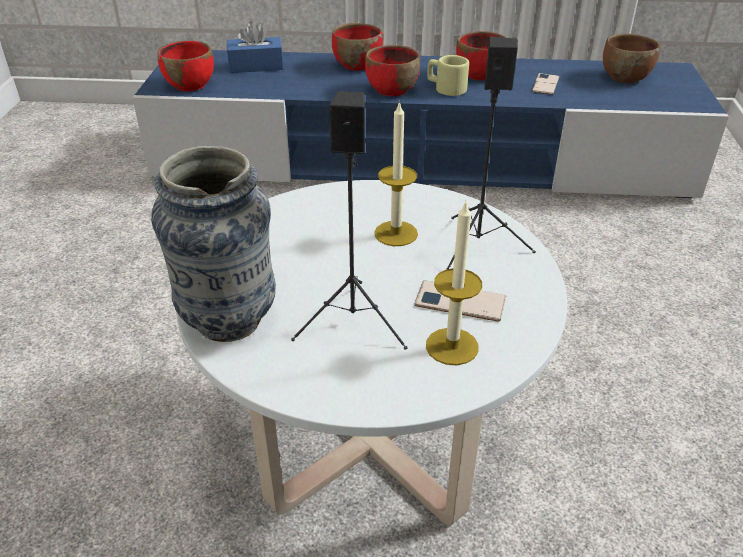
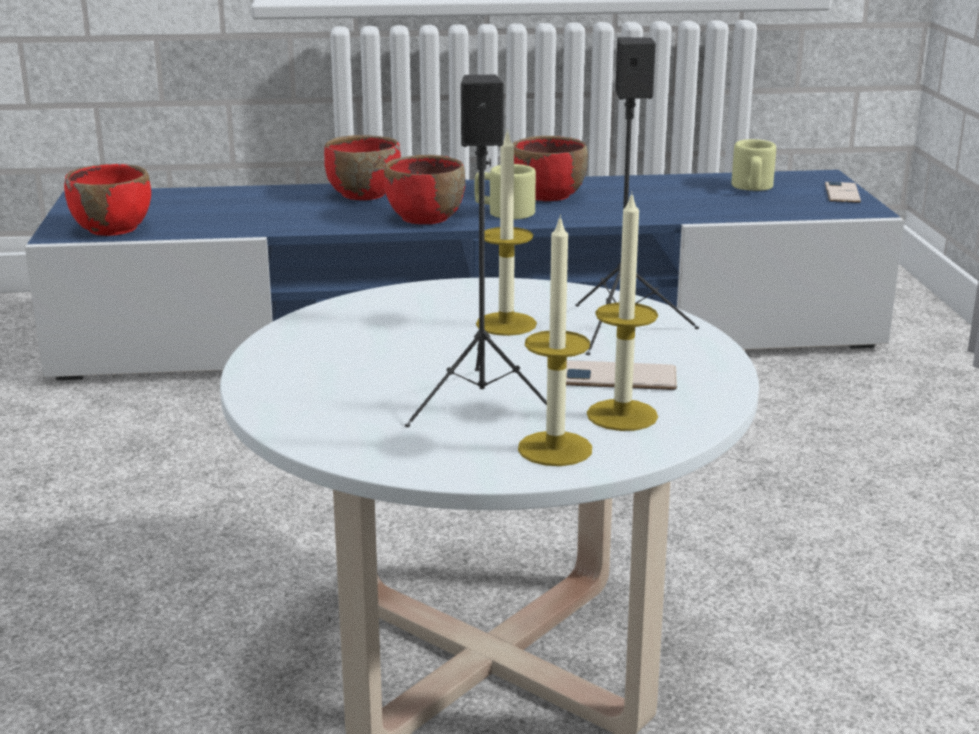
camera: 10 degrees left, 15 degrees down
(229, 321) = (311, 416): vase -> none
(256, 66) = (208, 203): blue tissue box -> none
(391, 379) = (555, 449): none -> candle
(545, 84) = (645, 201): phone -> phone (842, 193)
(624, 77) = (752, 188): brown bowl -> beige mug

